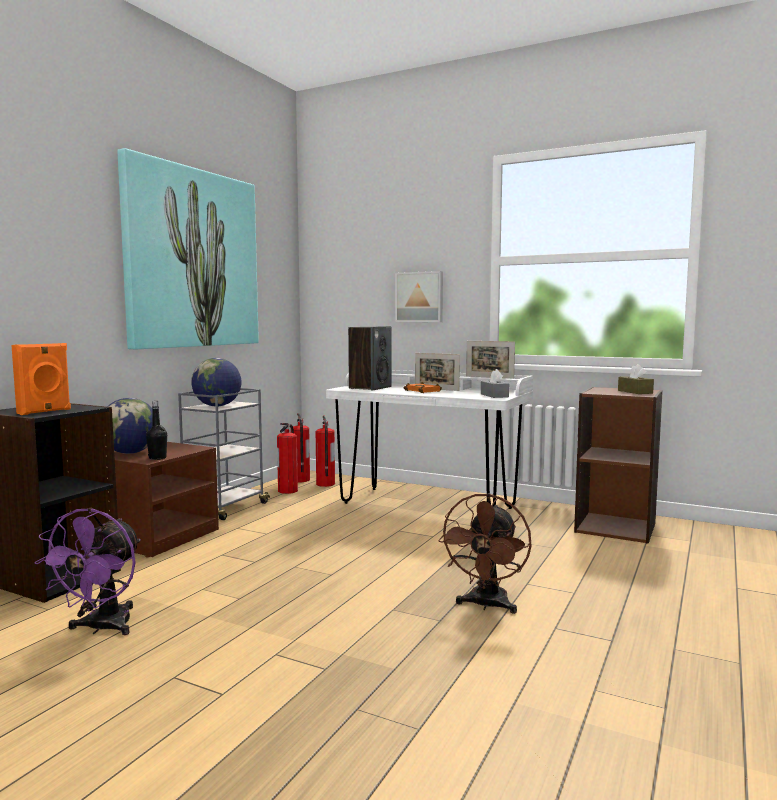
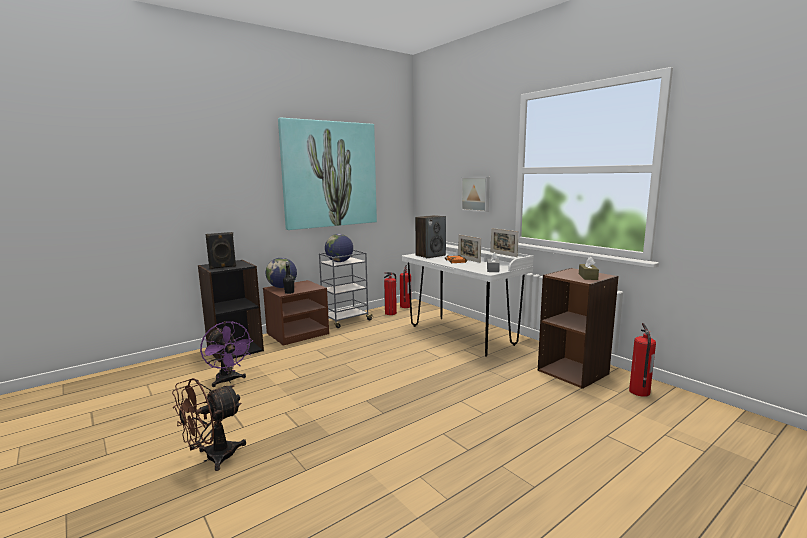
camera: 25 degrees right, 5 degrees up
(45, 411) = (222, 267): orange speaker -> black speaker
(101, 628) = (228, 381): purple fan -> purple fan turned 75 degrees counterclockwise
(325, 484) = (416, 311): fire extinguisher -> fire extinguisher (639, 392)
(486, 605) = (419, 410): brown fan -> brown fan (212, 458)

